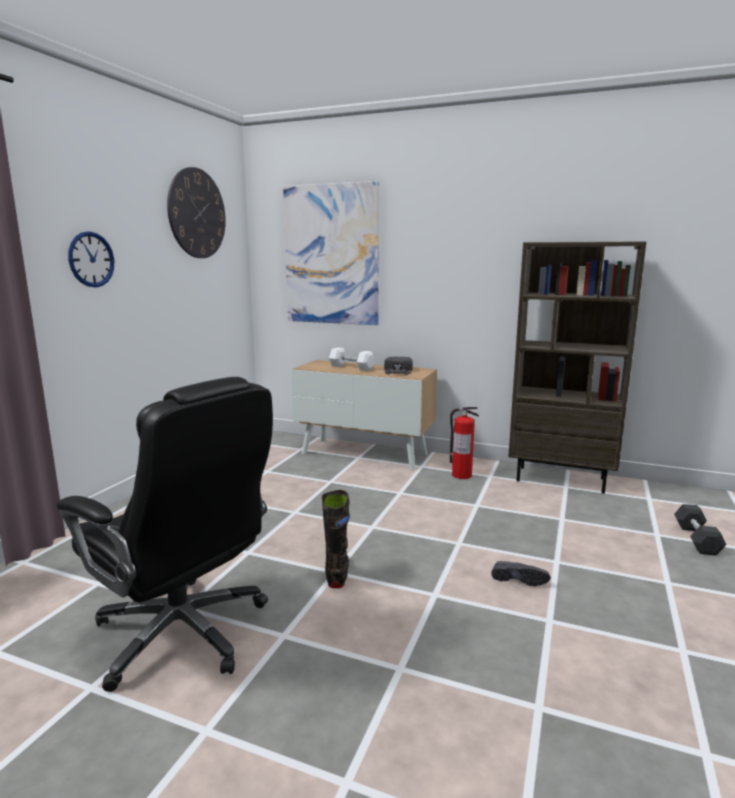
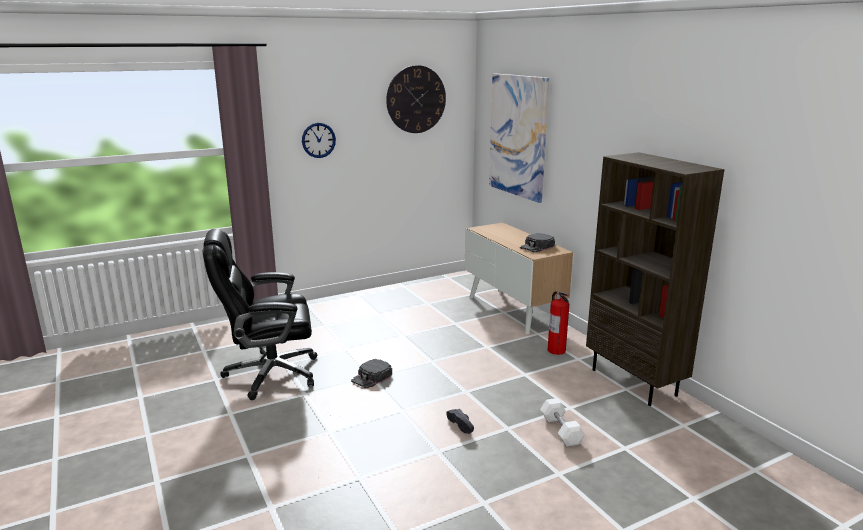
camera: 40 degrees right, 5 degrees up
(184, 633) = (270, 374): black office chair -> black office chair turned 90 degrees clockwise
(337, 573) = (372, 377): black boot -> black cap
(351, 367) = (510, 235): white dumbbell -> white dumbbell (561, 430)
(696, 539) = (652, 465): black dumbbell -> none

